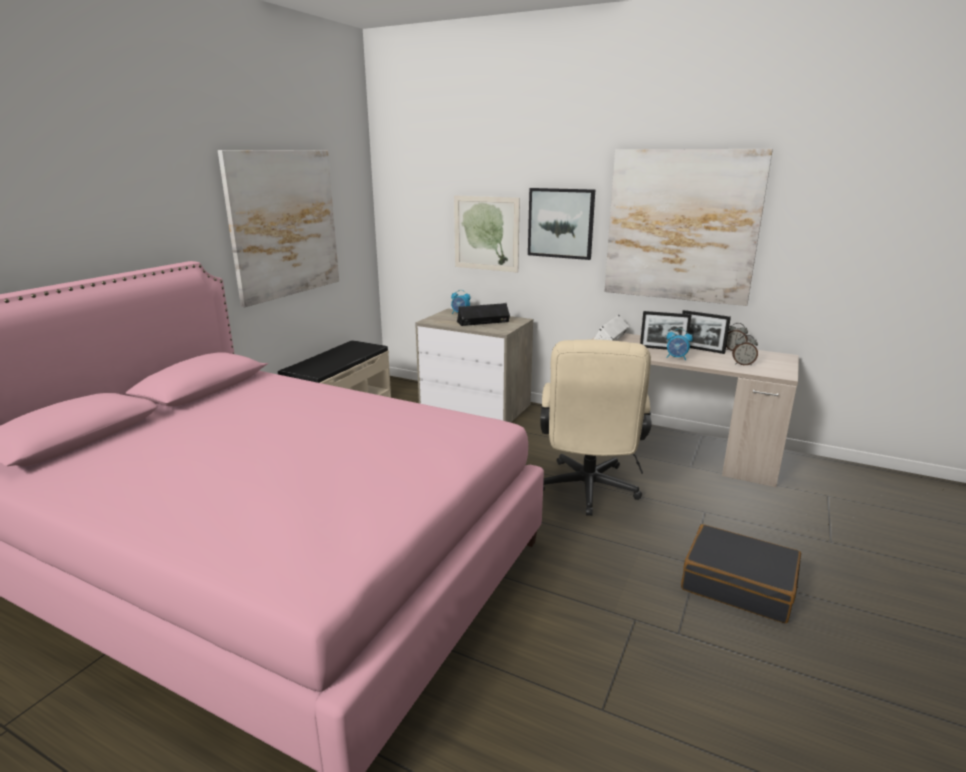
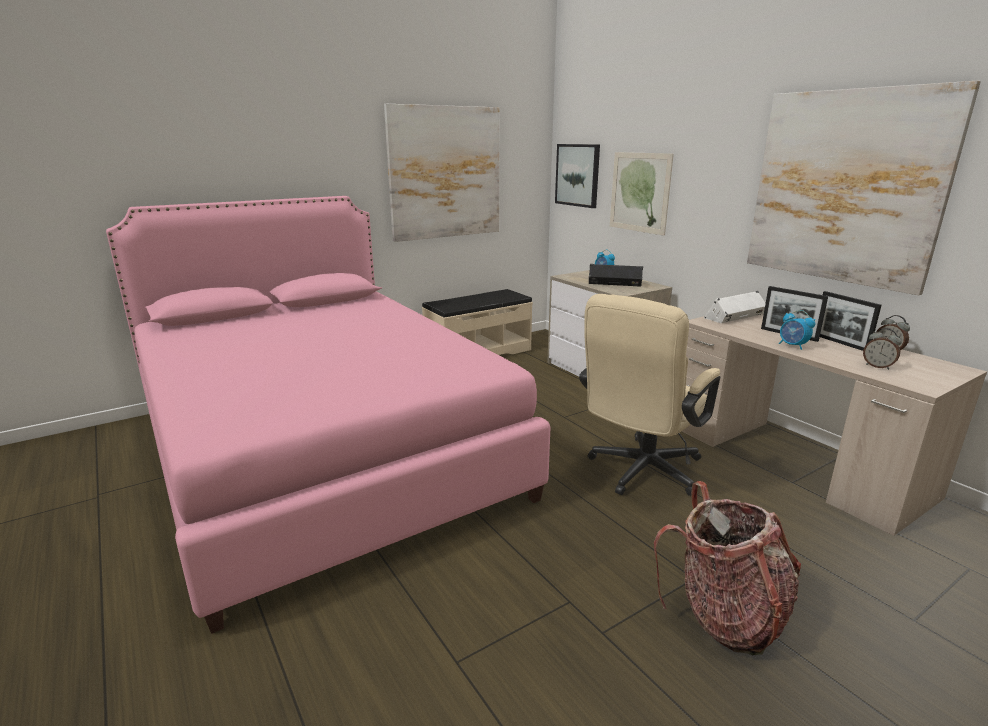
camera: 30 degrees right, 0 degrees up
(561, 223) = (711, 182): picture -> picture (577, 175)
(738, 584) = (725, 616): black suitcase -> backpack

